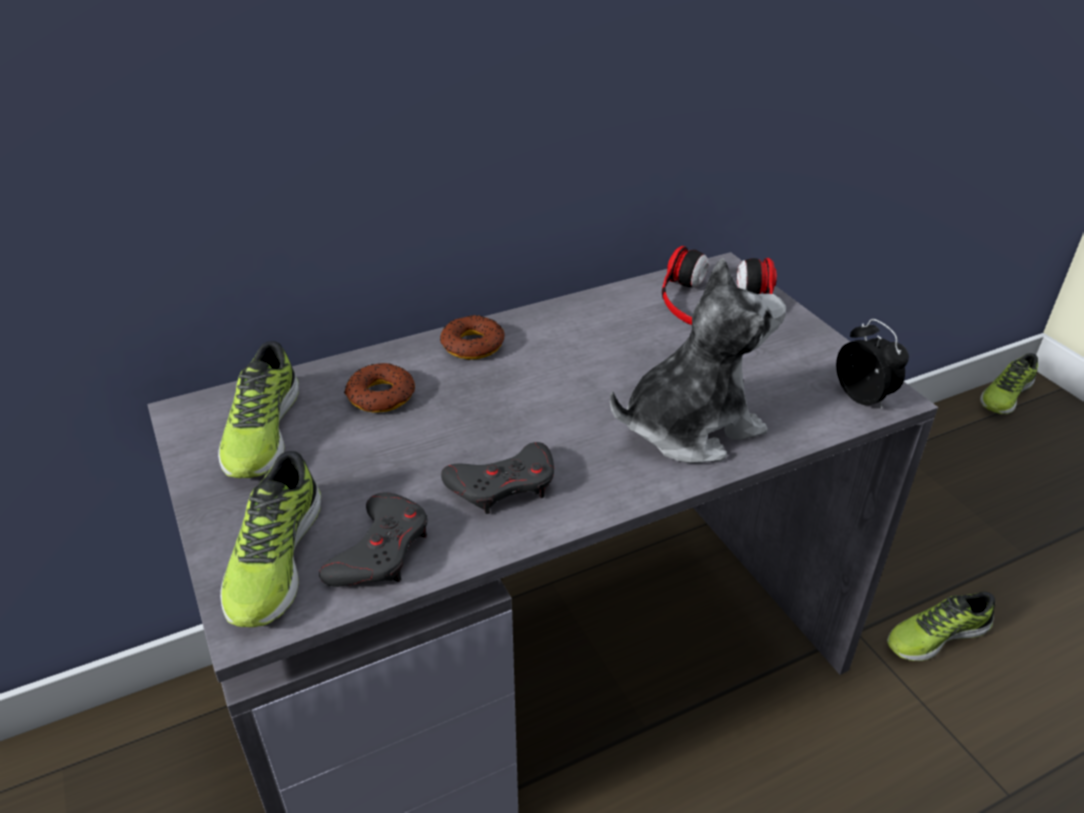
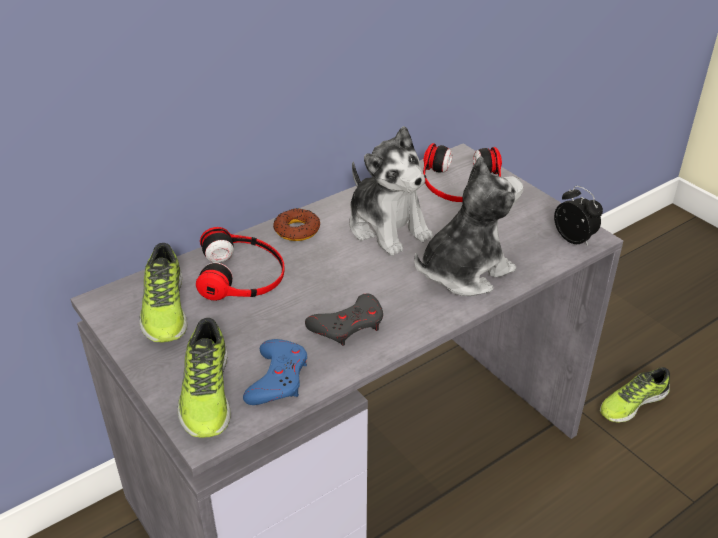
camera: 10 degrees left, 0 degrees up
(380, 396) = (242, 274): donut -> headphones
(380, 550) = (277, 378): grey game controller -> blue game controller
(597, 354) = (387, 227): none -> plush toy
(1005, 395) = (657, 225): shoe -> none

